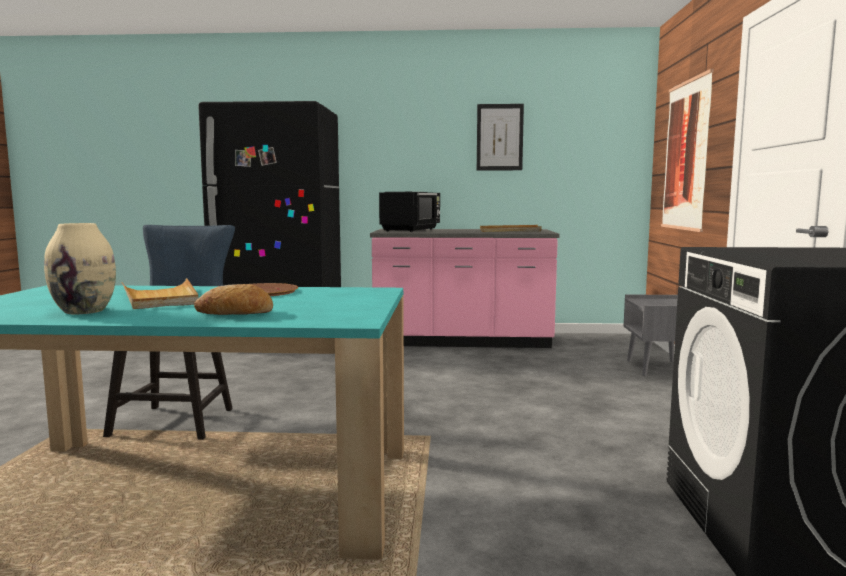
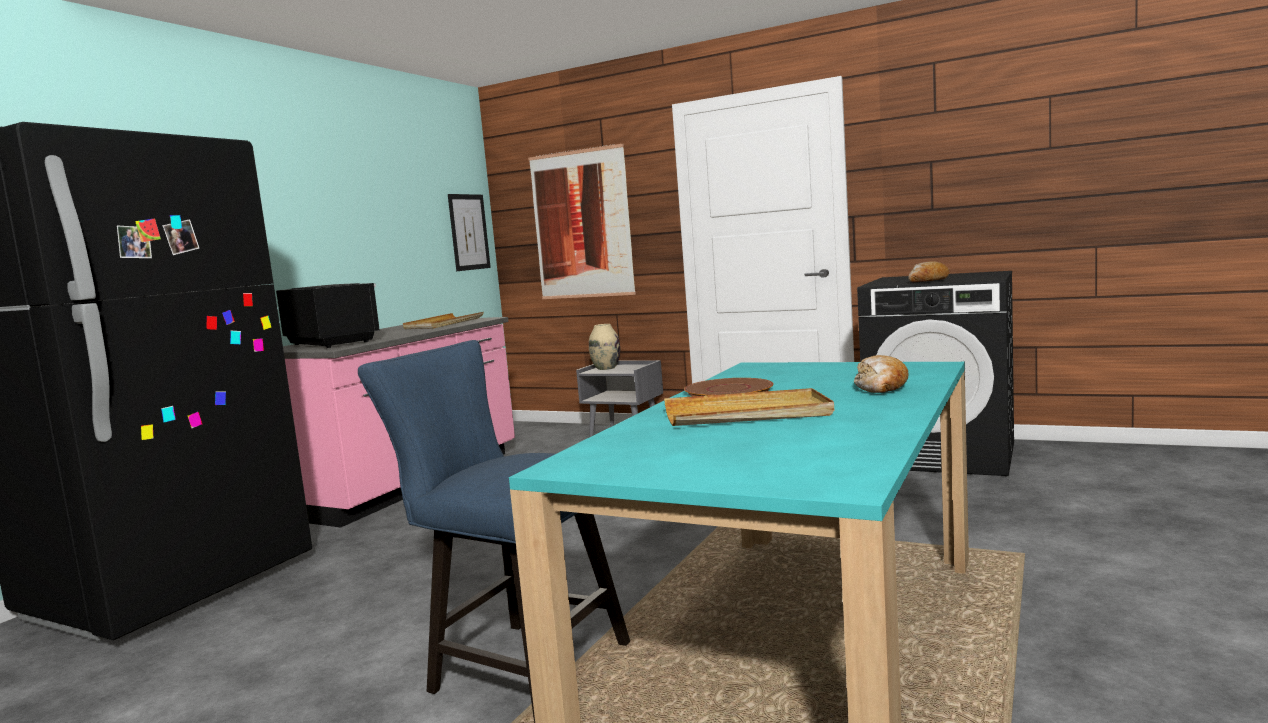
camera: 65 degrees left, 0 degrees up
(85, 311) = (832, 428): beige vase -> beige vase (606, 368)
(499, 137) = (366, 205): picture -> picture (469, 232)
(757, 254) = (928, 281): none -> bread

